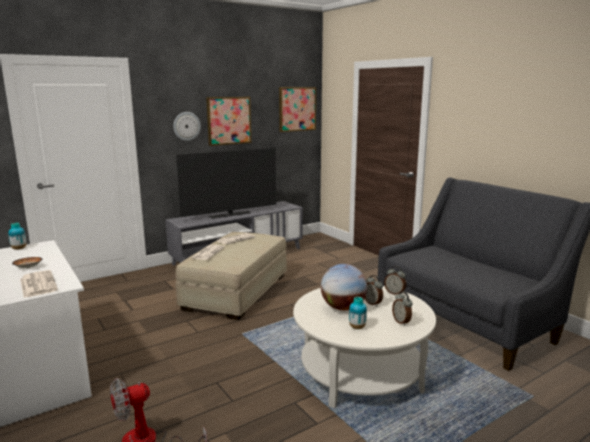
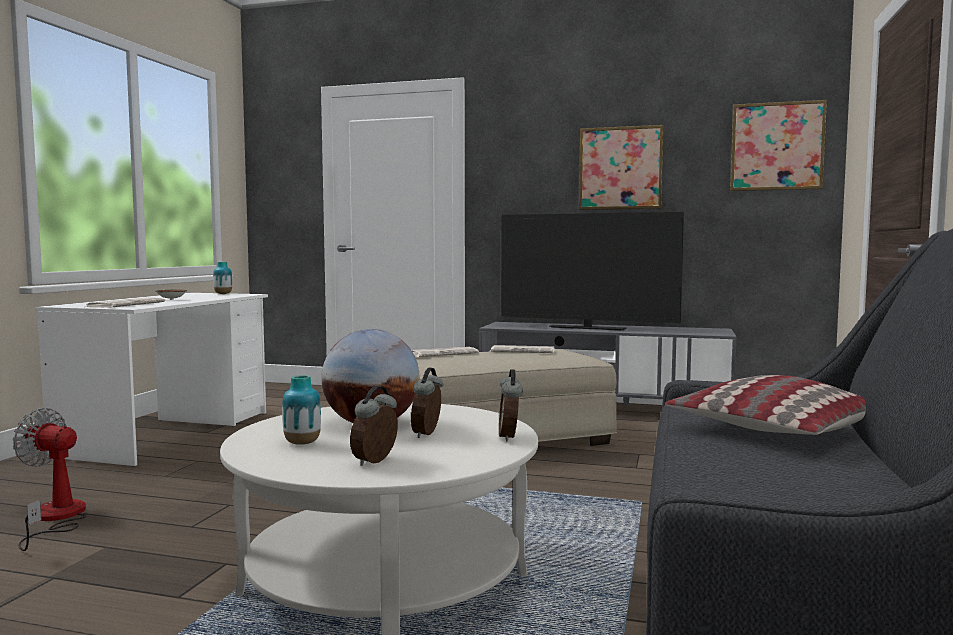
camera: 50 degrees right, 10 degrees down
(186, 126) = (543, 176): wall clock -> none
(448, 262) = (771, 431): none -> pillow

